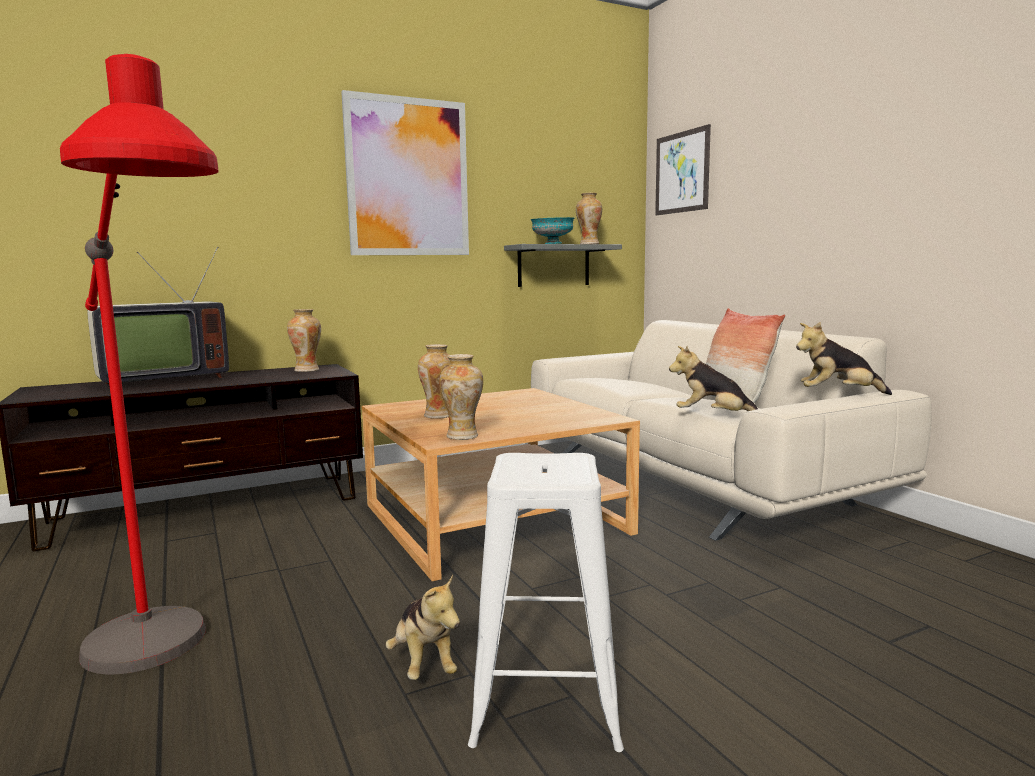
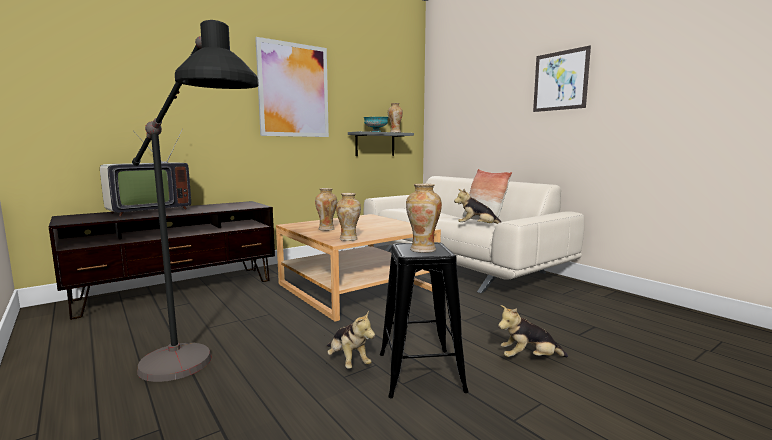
camera: 10 degrees left, 0 degrees up
(165, 676) = (198, 380): red floor lamp -> black floor lamp
(307, 370) = (237, 204): vase -> vase (423, 250)
(546, 696) = (420, 372): white stool -> black stool
(682, 172) = (446, 93): picture -> picture (560, 80)
(838, 395) = (540, 214): plush toy -> plush toy (529, 359)

